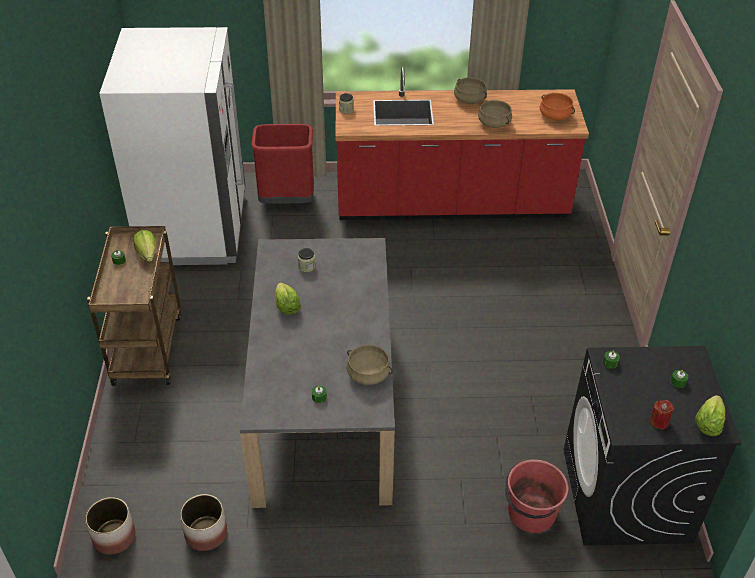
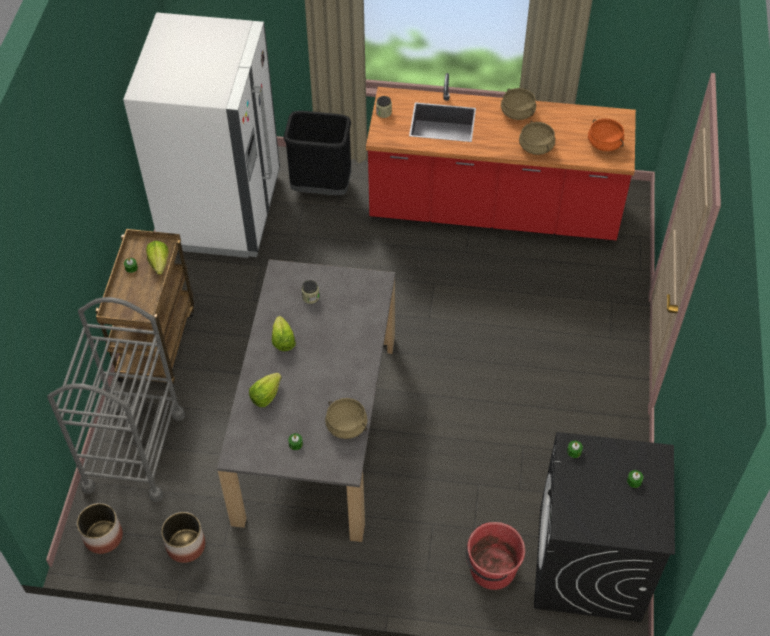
camera: 10 degrees right, 10 degrees up
(137, 449) = (134, 451): none -> grey cart
(287, 200) = (321, 187): red trash can -> black trash can
(659, 421) = (602, 520): red candle -> none
(708, 424) = (649, 529): lettuce -> lettuce (266, 395)

